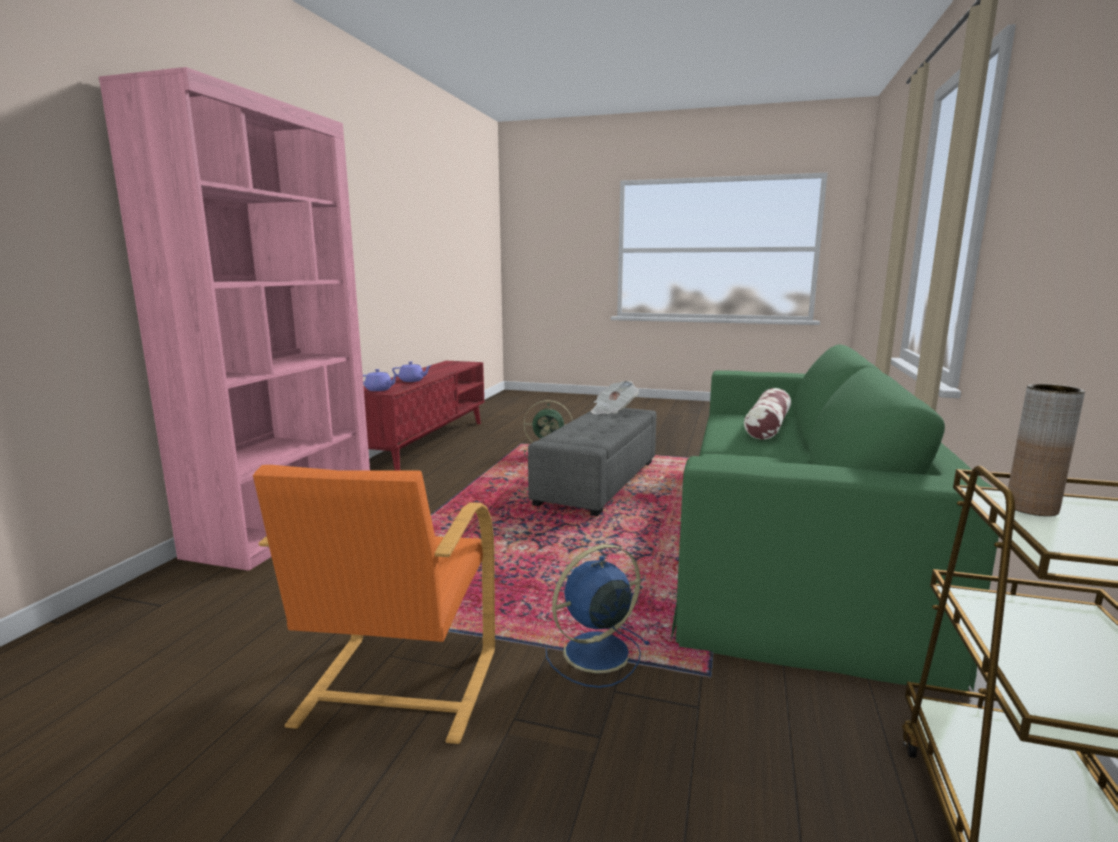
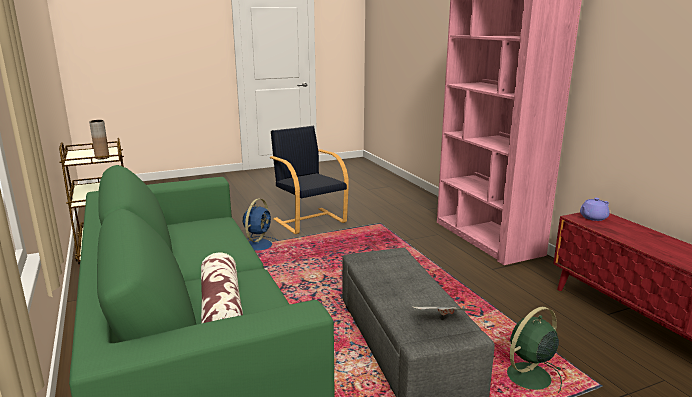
camera: 140 degrees right, 5 degrees up
(396, 688) = (309, 220): orange armchair -> black armchair
(412, 380) = (638, 239): purple teapot -> none

